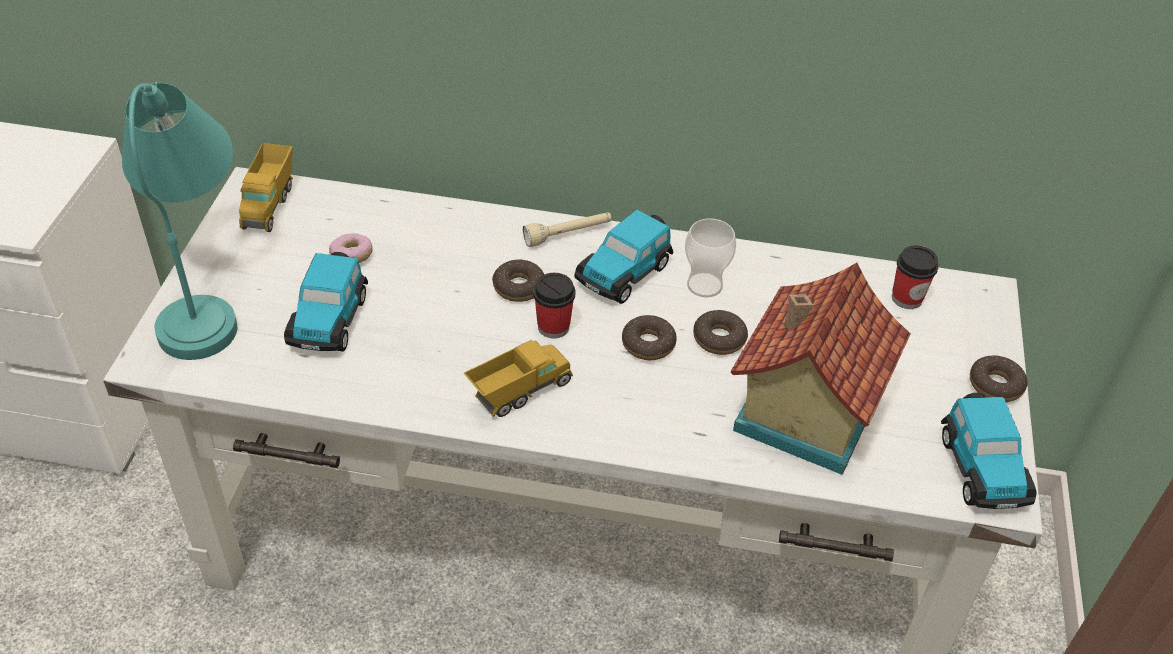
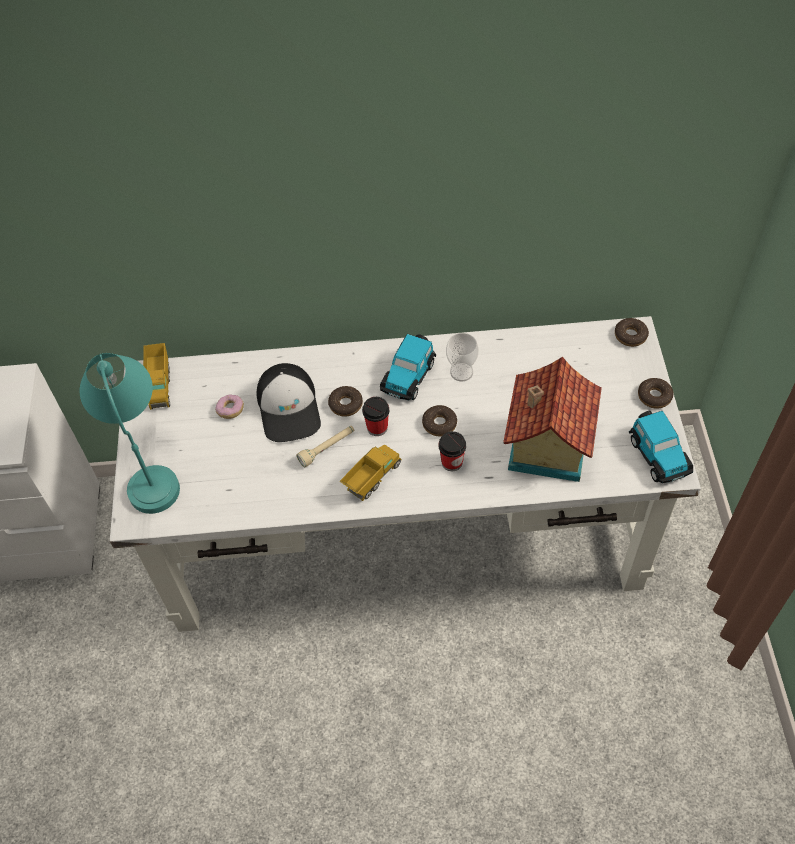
camera: 10 degrees left, 10 degrees up
(329, 319) = (234, 460): toy car -> none
(436, 273) = (289, 408): none -> cap
(568, 235) = (364, 357): beige flashlight -> beige flashlight (327, 448)
(719, 338) = (481, 408): donut -> donut (630, 335)
(906, 298) = (588, 348): cup -> cup (452, 462)

